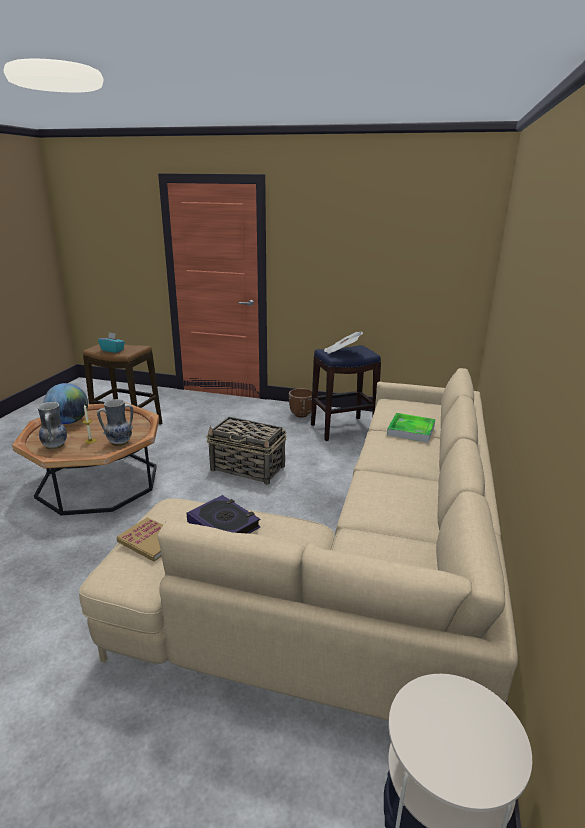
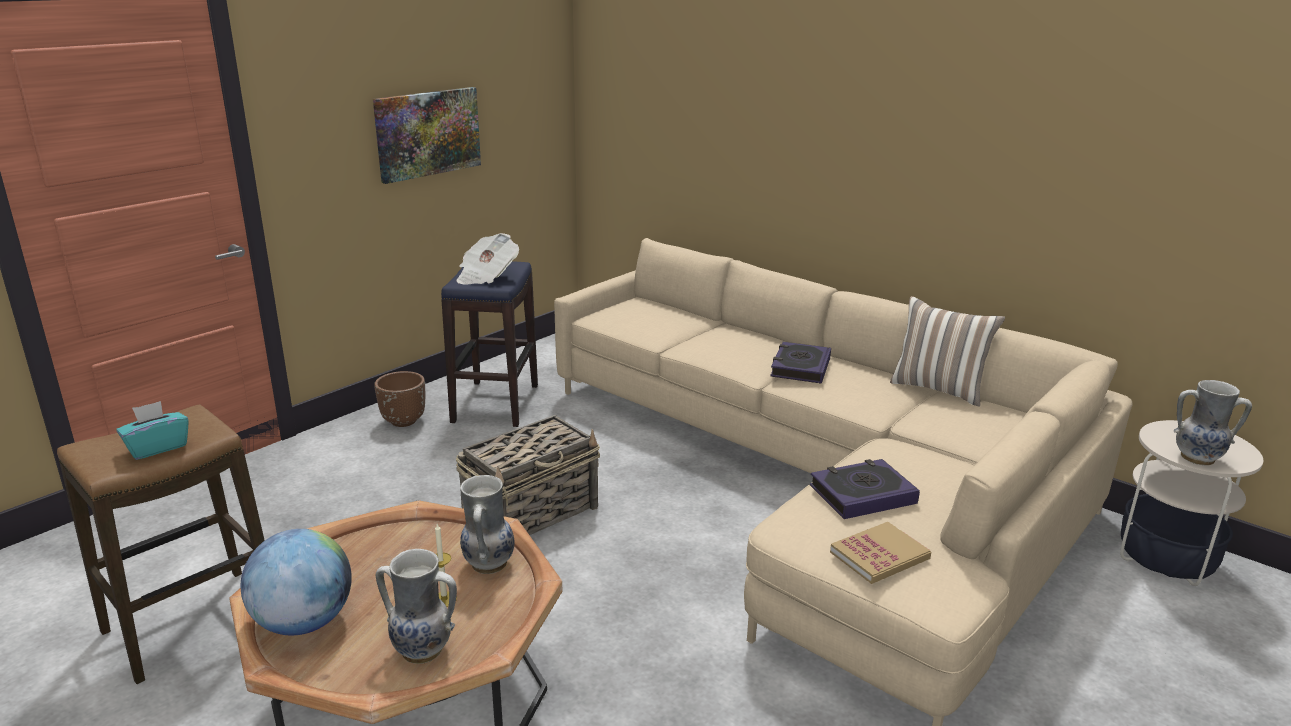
camera: 65 degrees left, 0 degrees up
(367, 269) = (427, 133): none -> picture
(396, 474) = (800, 367): none -> book
(411, 430) = (698, 330): tray -> none
(415, 726) = (1197, 459): none -> vase
(434, 540) = (939, 389): none -> pillow

